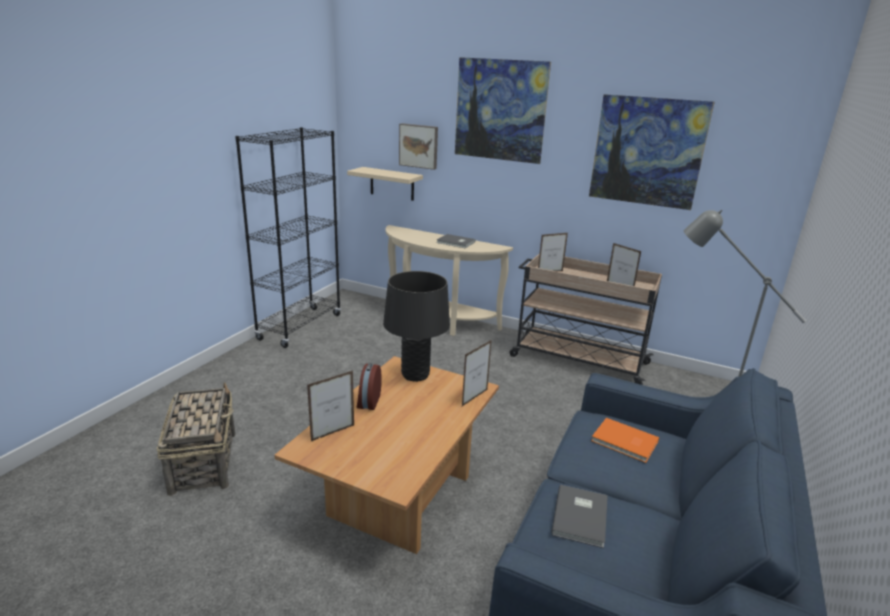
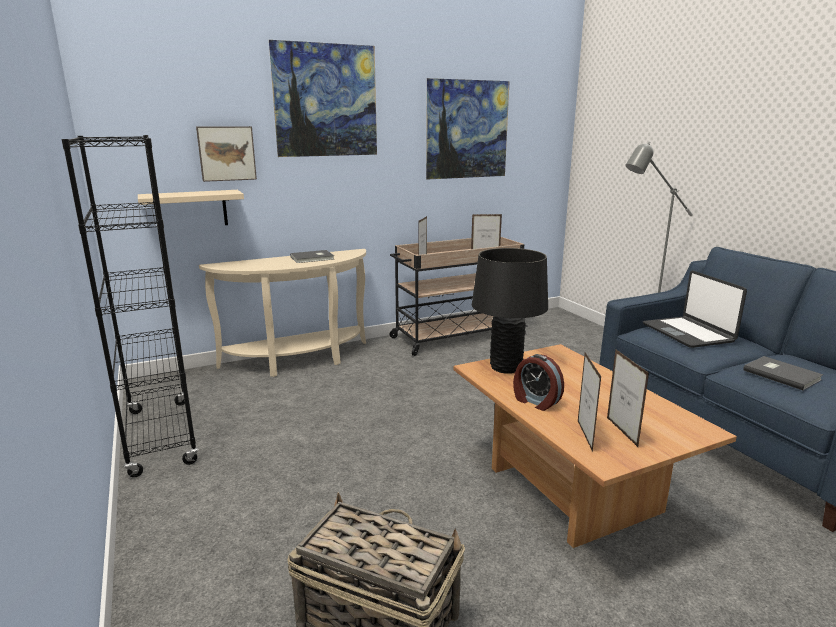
camera: 50 degrees left, 5 degrees down
(474, 398) = (574, 358): picture frame -> picture frame (621, 432)
(625, 442) = (688, 333): orange book -> laptop

